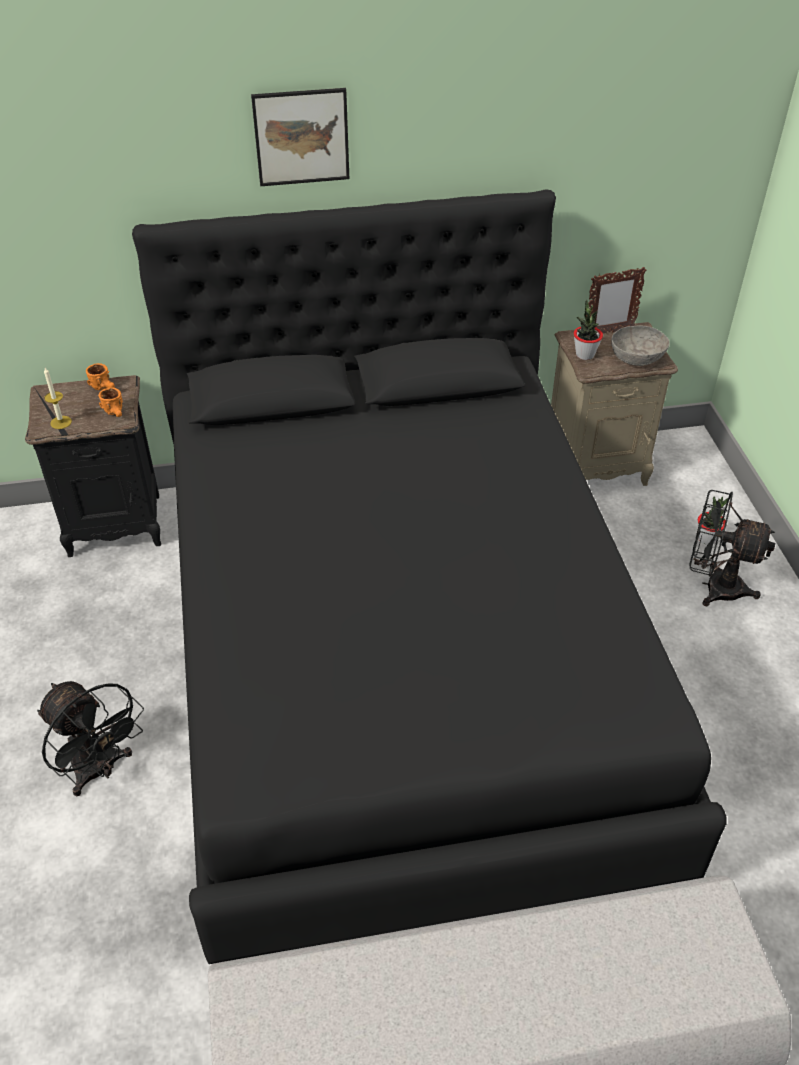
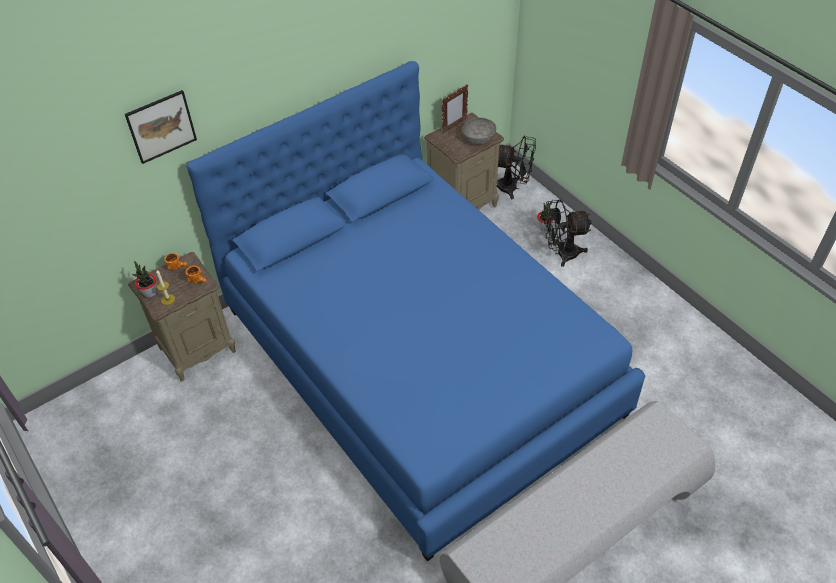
camera: 25 degrees left, 5 degrees up
(100, 770) = (293, 493): black fan -> black fan (512, 188)
(116, 526) = (198, 350): black nightstand -> beige nightstand
(301, 137) = (272, 77): picture -> picture (161, 126)
(399, 656) = (419, 359): black bed -> blue bed
(584, 354) = (449, 145): potted plant -> potted plant (150, 292)

